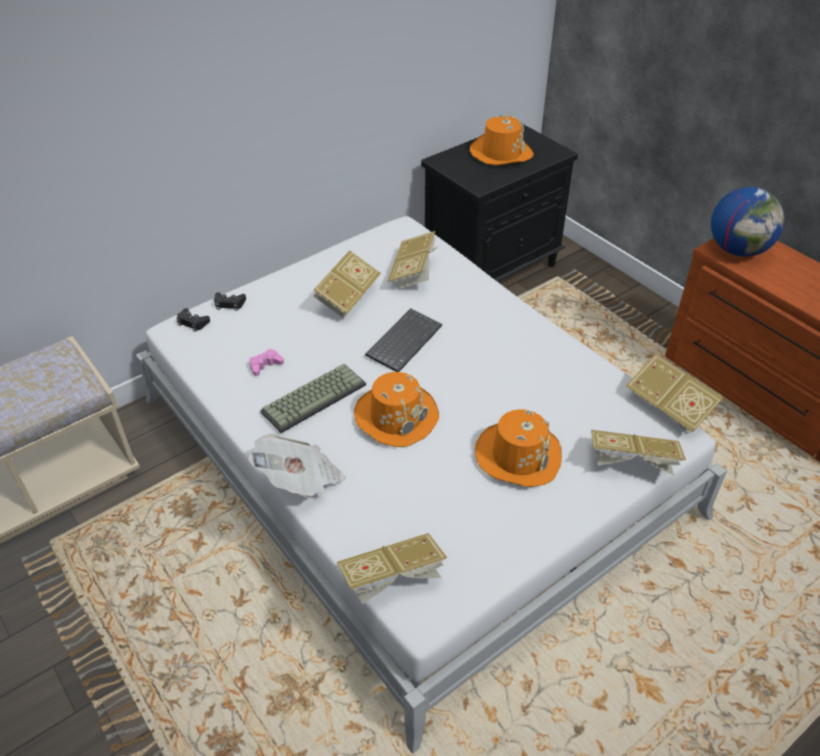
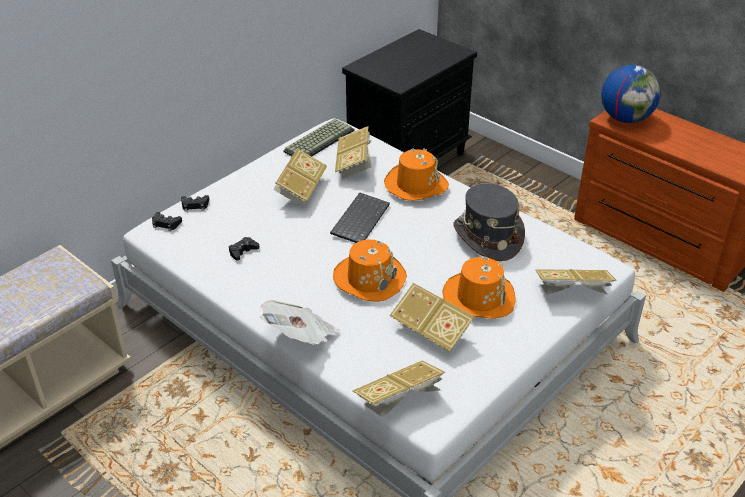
camera: 10 degrees left, 5 degrees down
(265, 365) = (243, 251): pink game controller -> black game controller
(314, 397) = (294, 271): keyboard -> keyboard (319, 140)
(500, 152) = (410, 56): orange hat -> orange hat (415, 184)
(546, 379) = (487, 237): none -> grey hat
(670, 407) = (593, 248): book -> book (432, 331)

